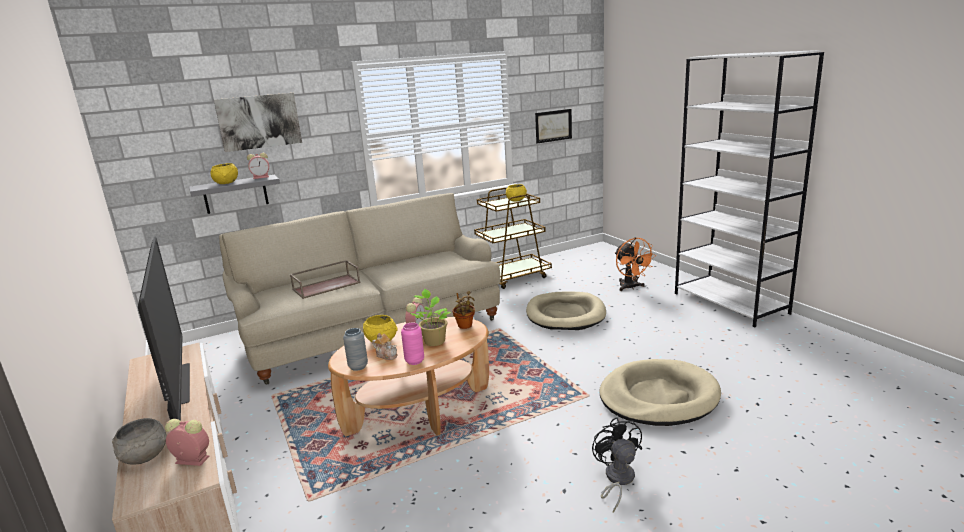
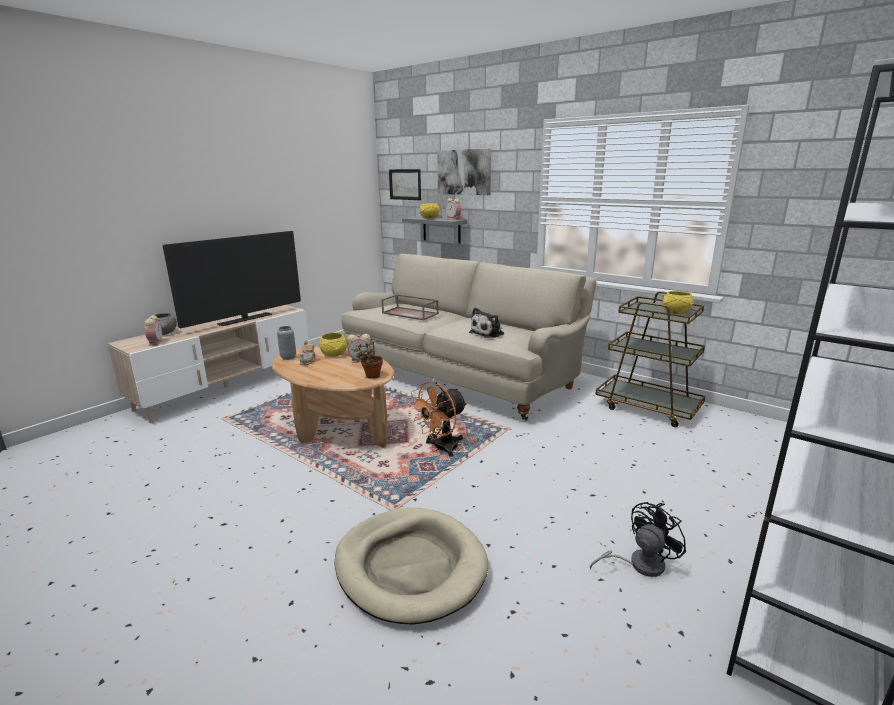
camera: 65 degrees right, 0 degrees up
(414, 361) = (299, 372): pink vase -> none
(433, 264) = (488, 333): none -> plush toy
(434, 341) = (338, 371): potted plant -> none
(553, 126) = (817, 227): picture -> picture (405, 184)
(565, 314) = (582, 460): beige dog bed -> none
(617, 480) = (238, 555): black fan -> black fan (639, 564)
(631, 287) = (731, 499): orange fan -> orange fan (441, 448)

